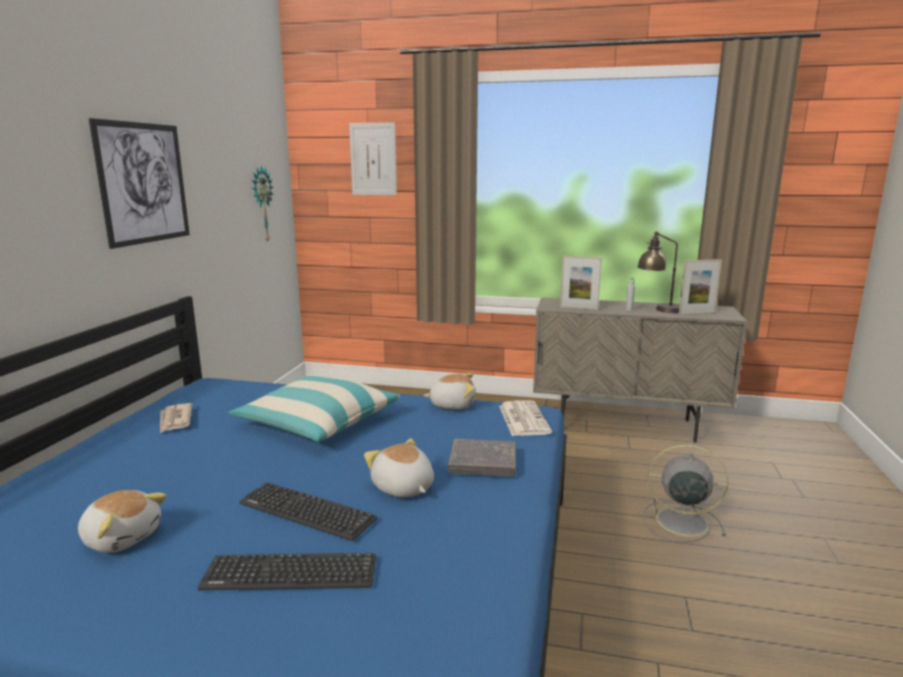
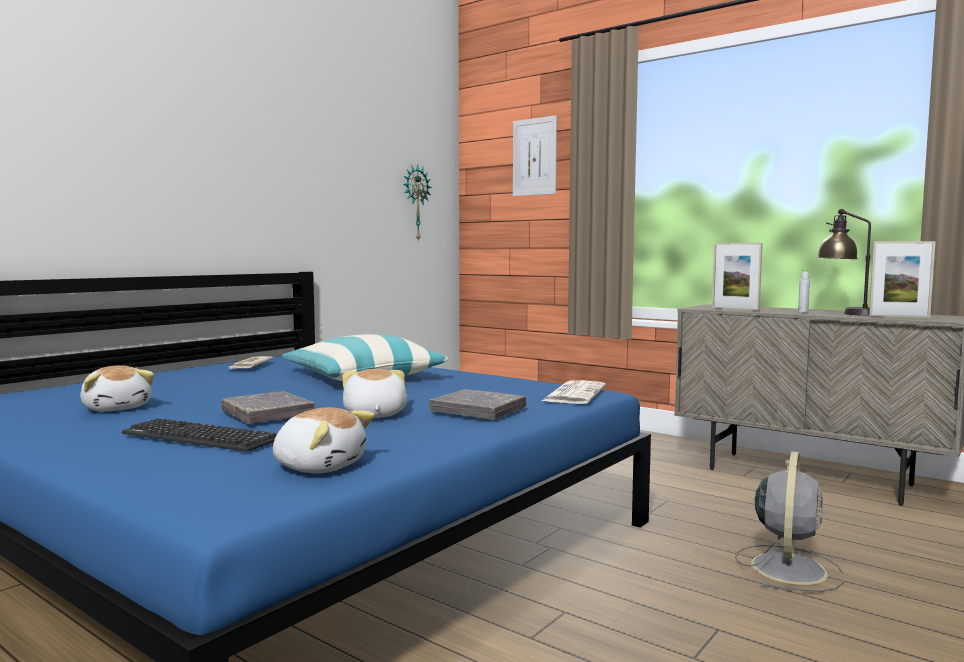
camera: 25 degrees right, 10 degrees down
(143, 183) = (276, 159): picture -> none
(306, 511) = (267, 413): keyboard -> grey book
(452, 404) = (512, 380): plush toy -> plush toy (320, 466)
(679, 521) = (788, 567): grey fan -> grey fan turned 75 degrees clockwise

